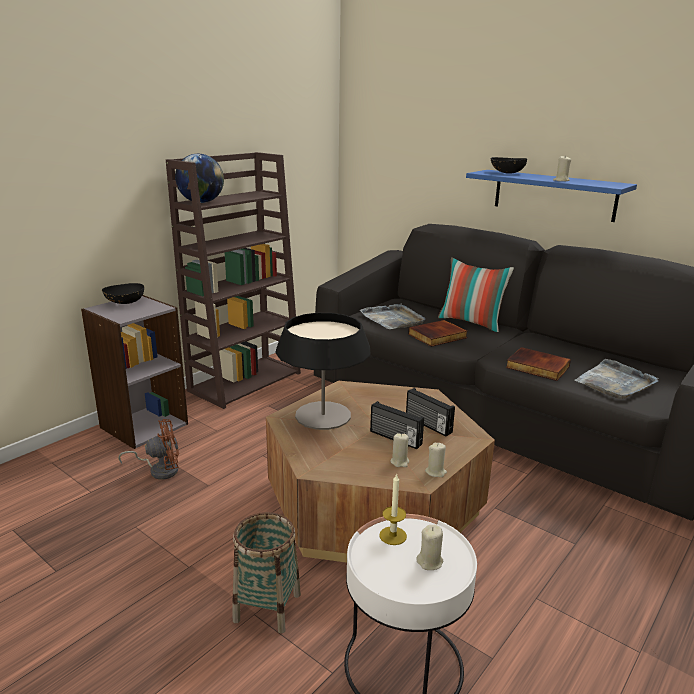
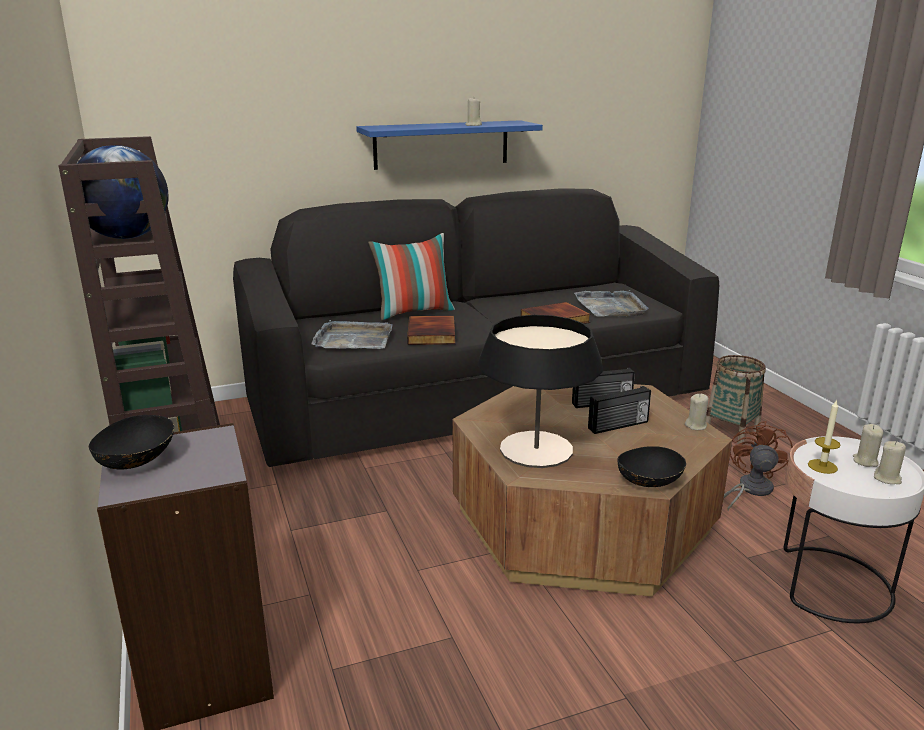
camera: 60 degrees left, 0 degrees up
(160, 470) = (369, 679): brown fan -> brown fan (750, 490)
(267, 607) = (726, 647): basket -> basket (731, 431)
(400, 462) = (667, 436): beige candle -> beige candle (887, 478)
(506, 173) = (398, 126): black bowl -> black bowl (649, 483)

